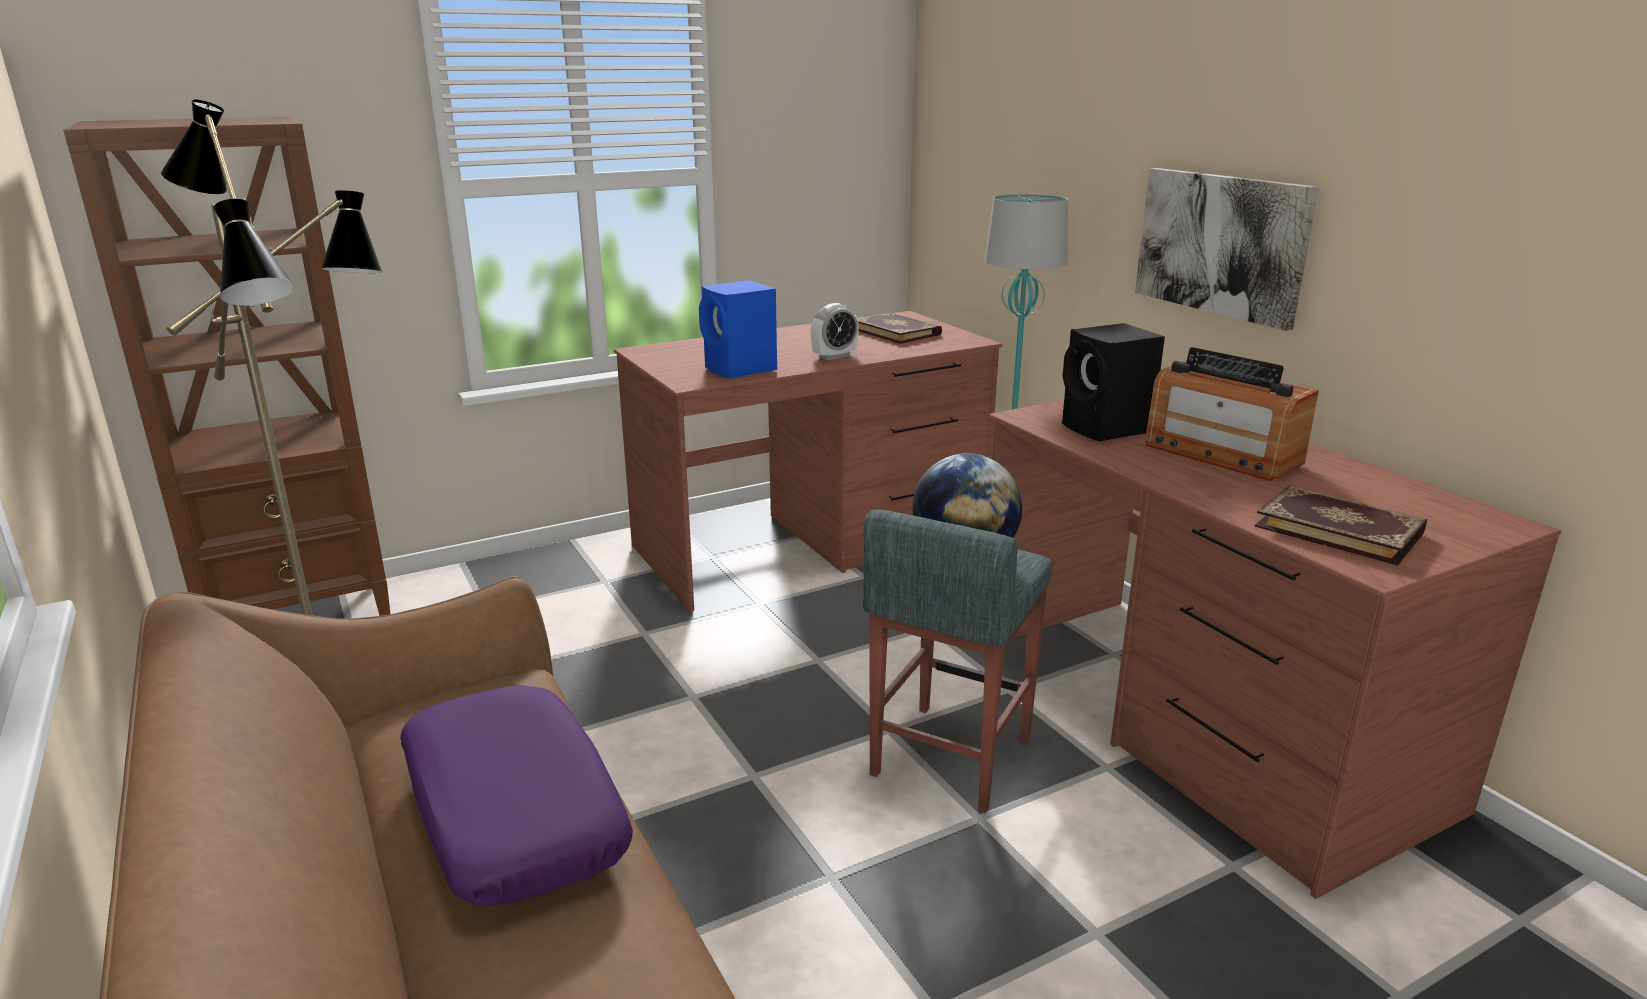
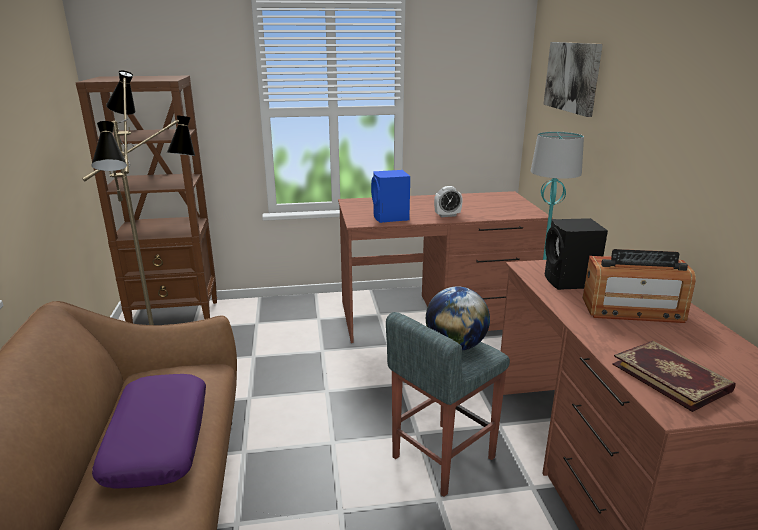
camera: 20 degrees right, 0 degrees up
(895, 331) = (495, 203): book -> none
(1221, 244) = (668, 174): picture -> picture (572, 77)
(1221, 454) = (632, 310): radio -> radio turned 60 degrees counterclockwise

